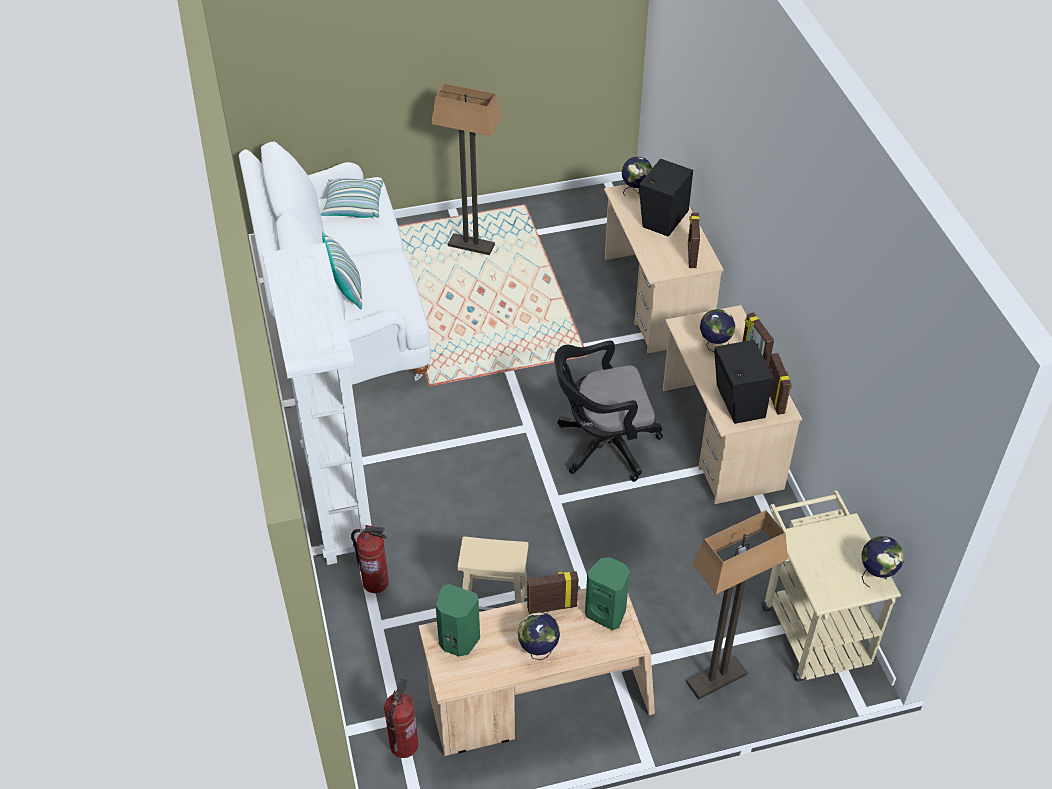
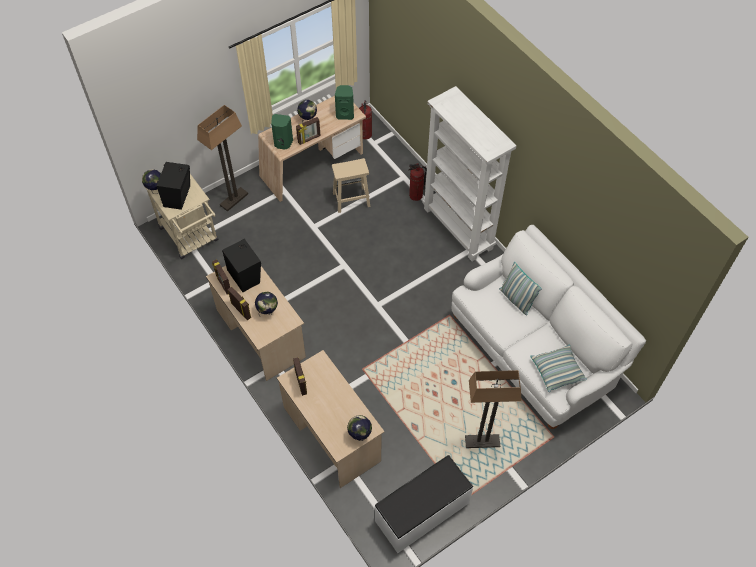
camera: 160 degrees right, 10 degrees up
(576, 206) = (422, 512): none -> white bench
(602, 445) = (330, 307): black office chair -> none
(662, 218) = (331, 413): black speaker -> black speaker (178, 196)

